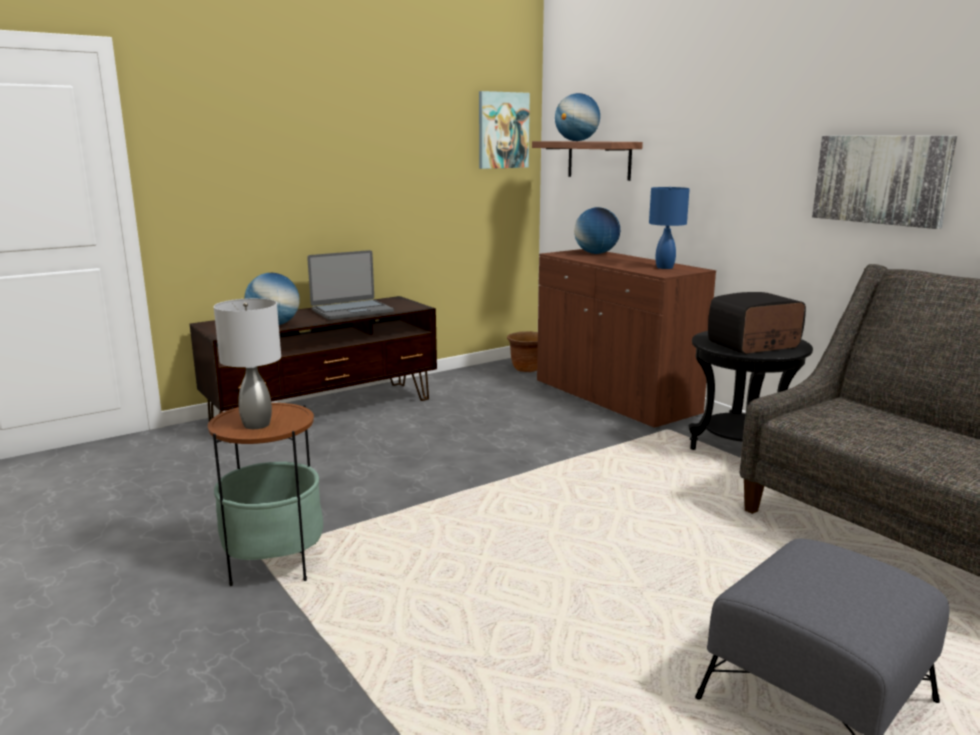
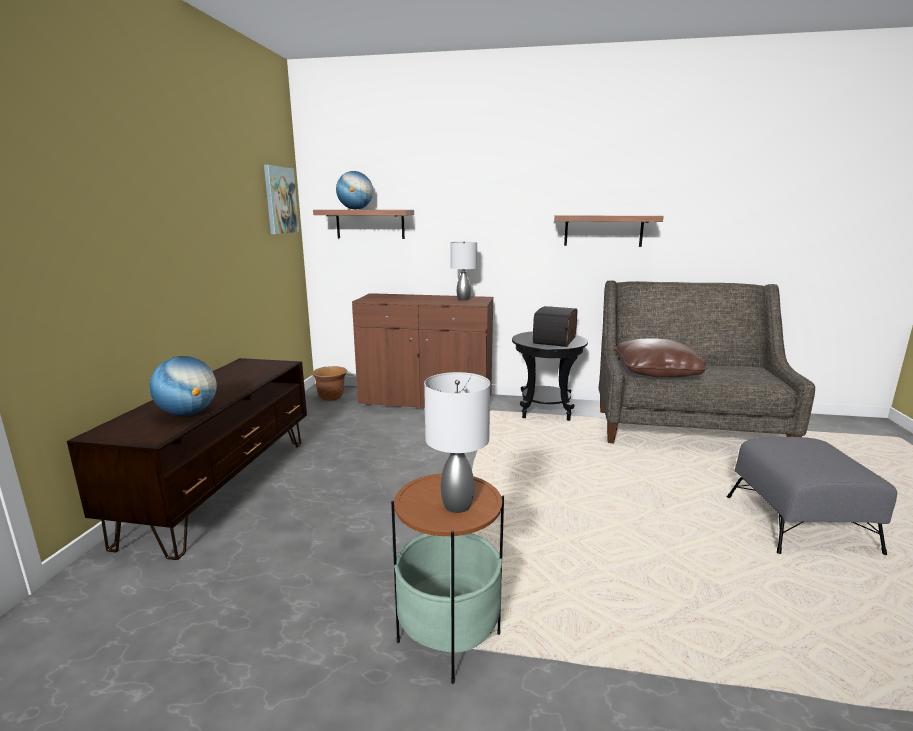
camera: 45 degrees left, 0 degrees up
(352, 311) = (233, 381): laptop -> none
(596, 253) = (389, 296): globe -> none
(665, 267) = (463, 299): blue table lamp -> grey table lamp
(848, 422) = (656, 372): none -> brown pillow
(881, 179) = (603, 230): picture -> shelf

